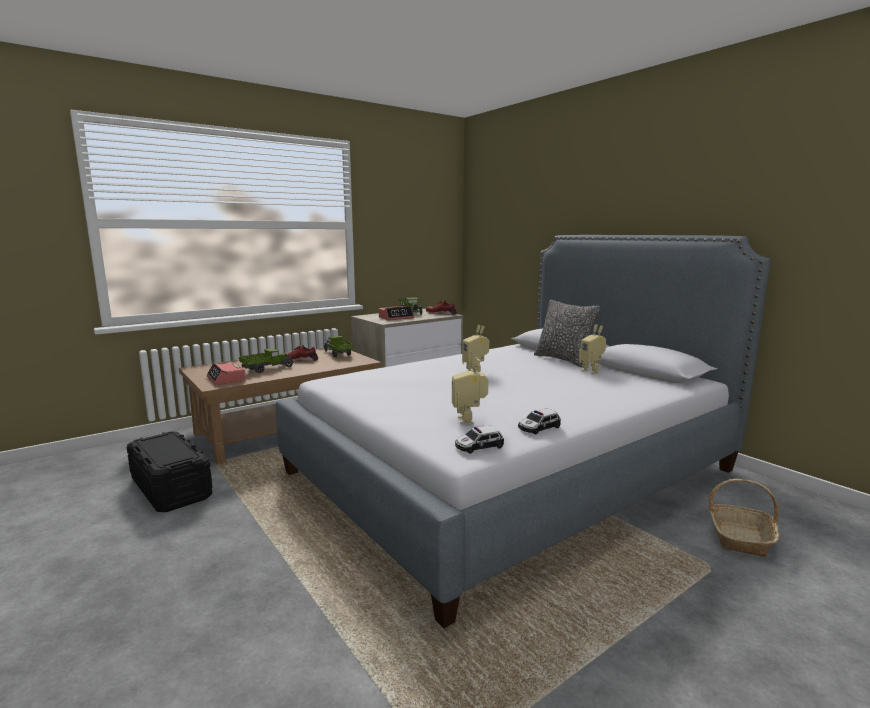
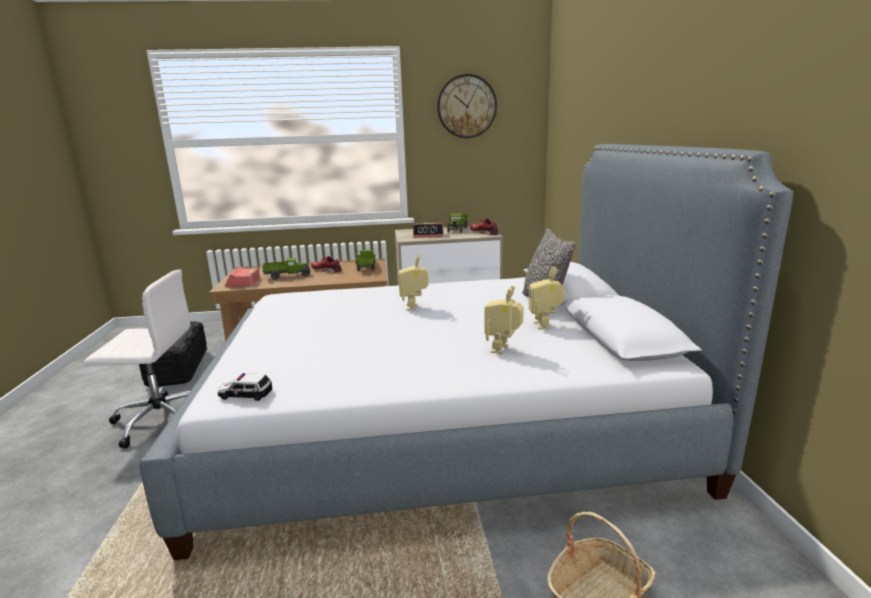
camera: 30 degrees right, 5 degrees up
(229, 536) = (159, 419): none -> white office chair
(404, 201) = (466, 106): none -> wall clock
(469, 420) = (298, 362): toy robot -> toy robot (503, 350)
(538, 428) = (338, 386): toy car -> none

